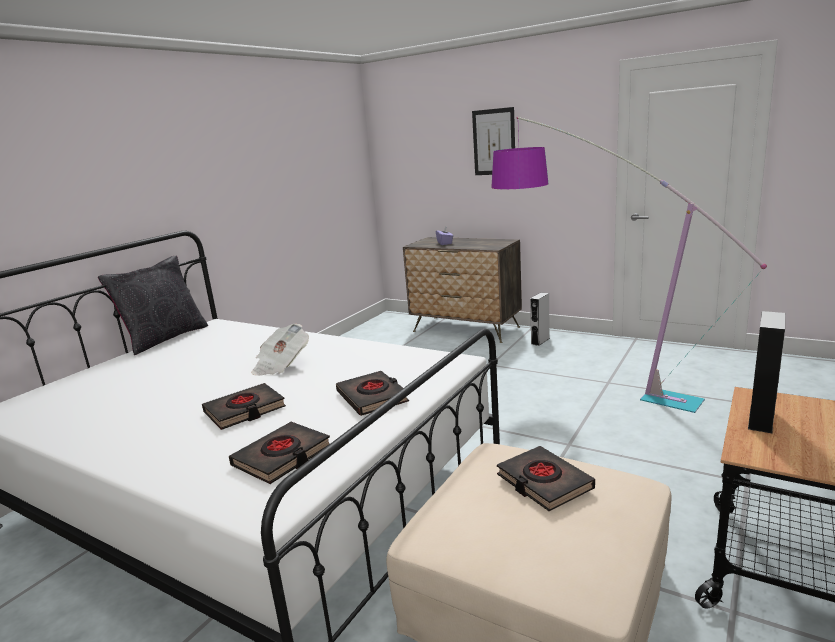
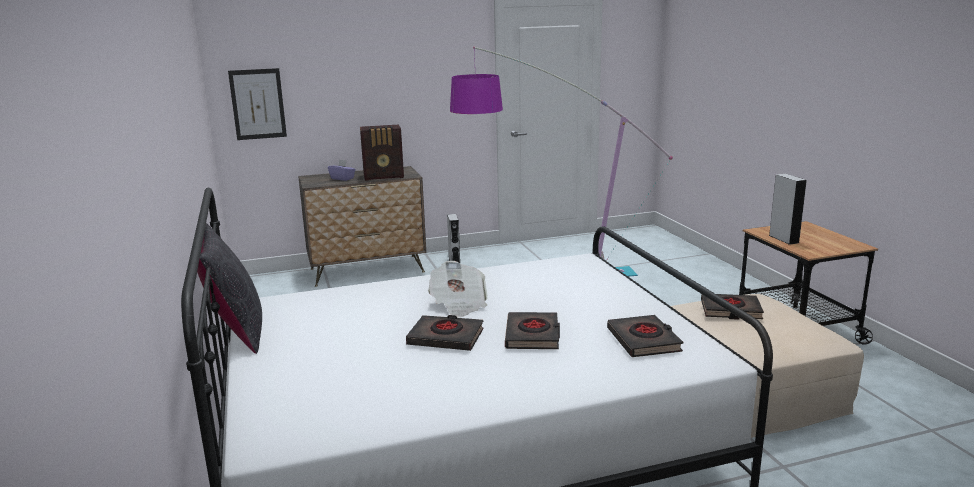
camera: 50 degrees left, 0 degrees up
(372, 397) = (595, 295): black book -> black book (446, 338)
(475, 245) = (384, 176): none -> radio
(494, 142) = (376, 68): picture -> picture (258, 104)

